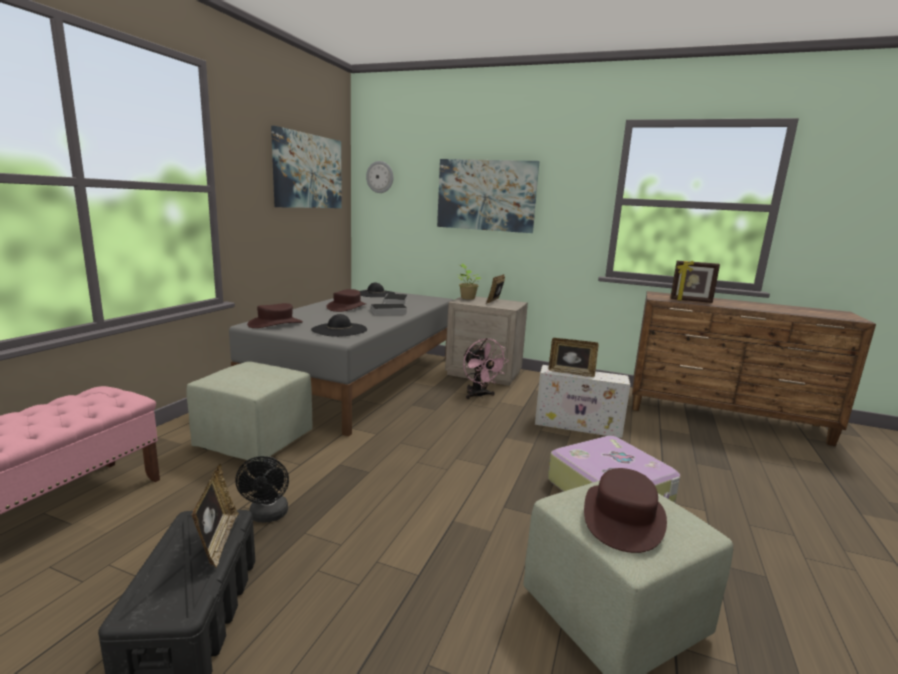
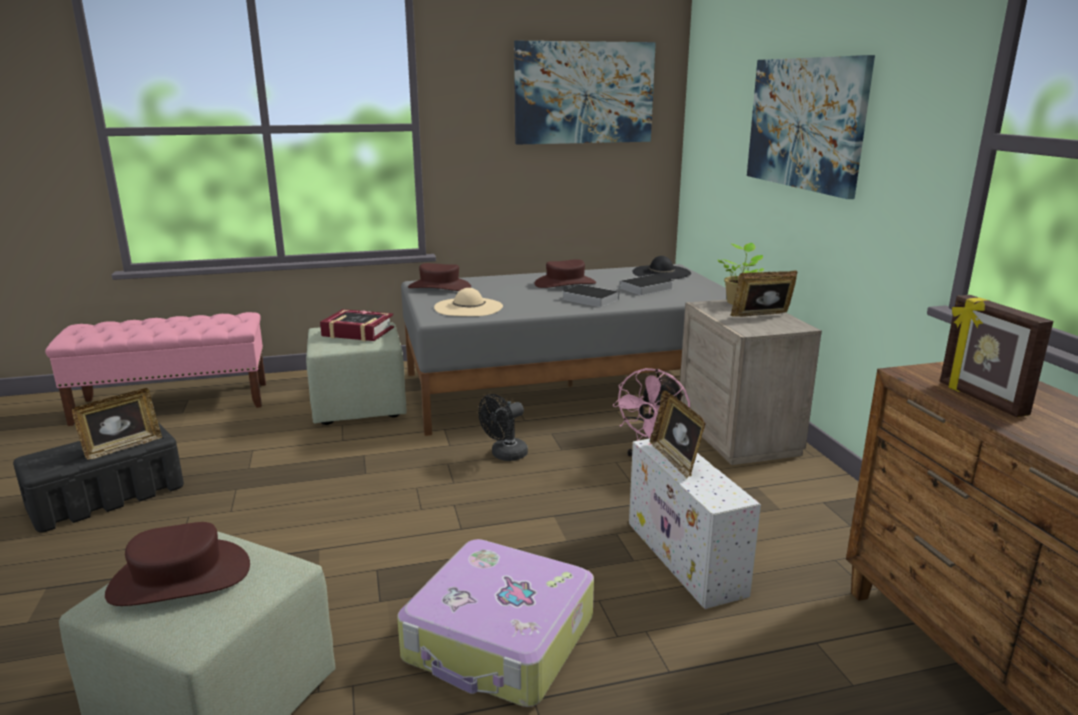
camera: 55 degrees right, 5 degrees up
(254, 372) = (358, 332): none -> book
(267, 516) = (246, 465): black fan -> black fan (505, 455)
(339, 329) = (468, 307): black hat -> beige hat
(380, 177) = (707, 92): wall clock -> none

